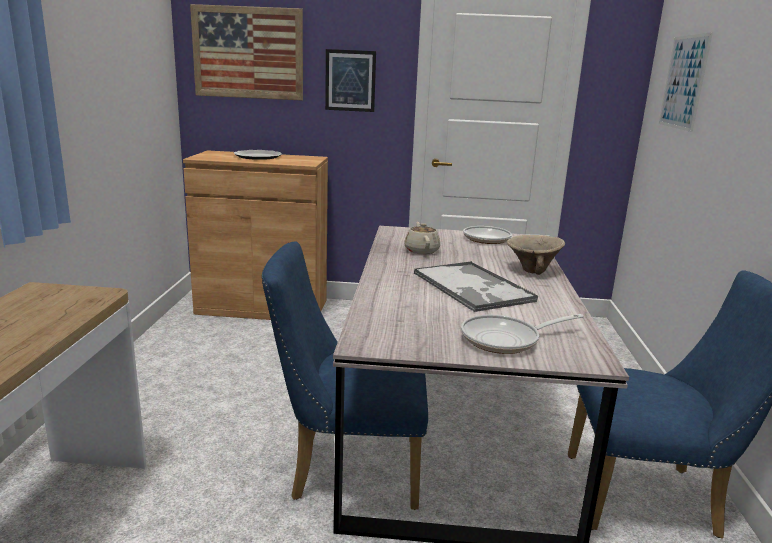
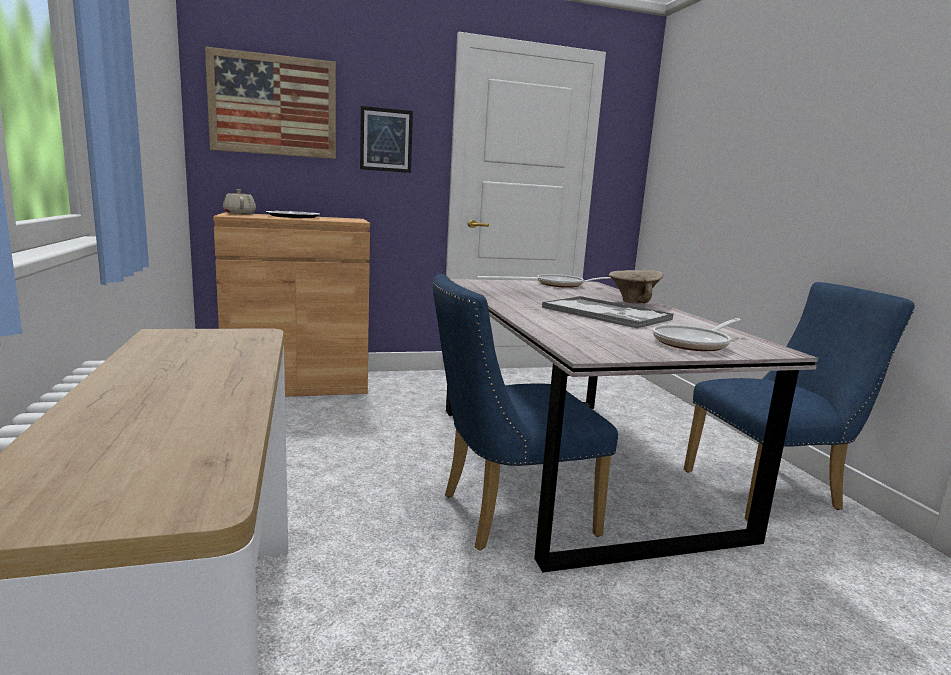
camera: 20 degrees left, 5 degrees down
(421, 250) = (519, 293): beige teapot -> beige teapot (239, 213)
(683, 82) = (698, 144): picture -> none

